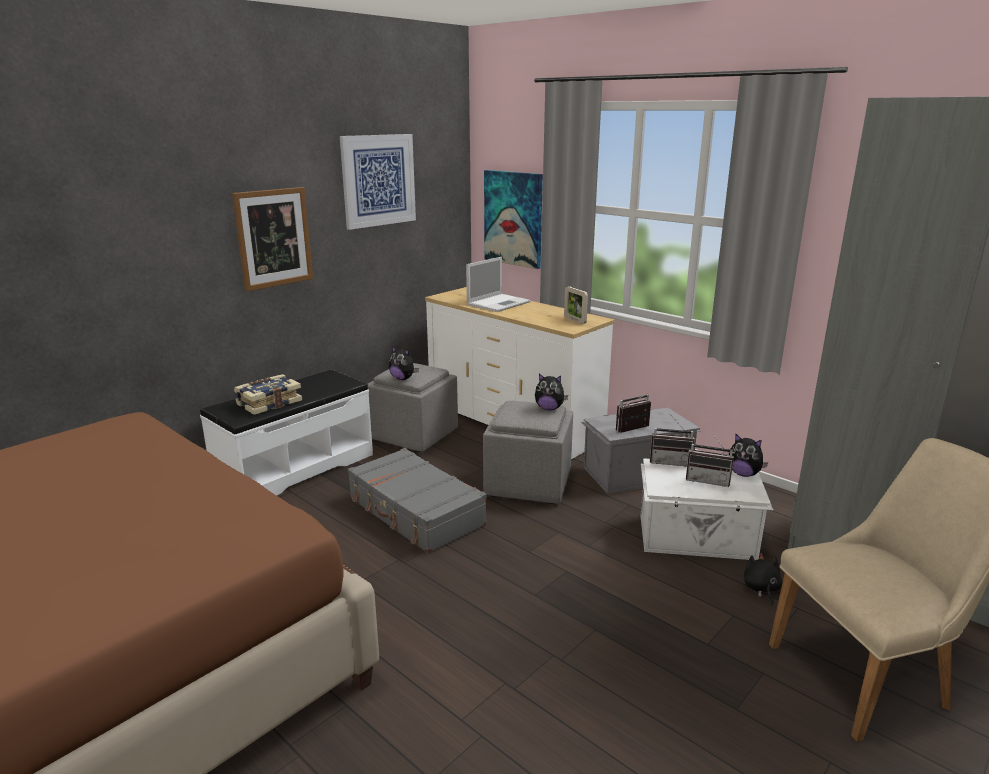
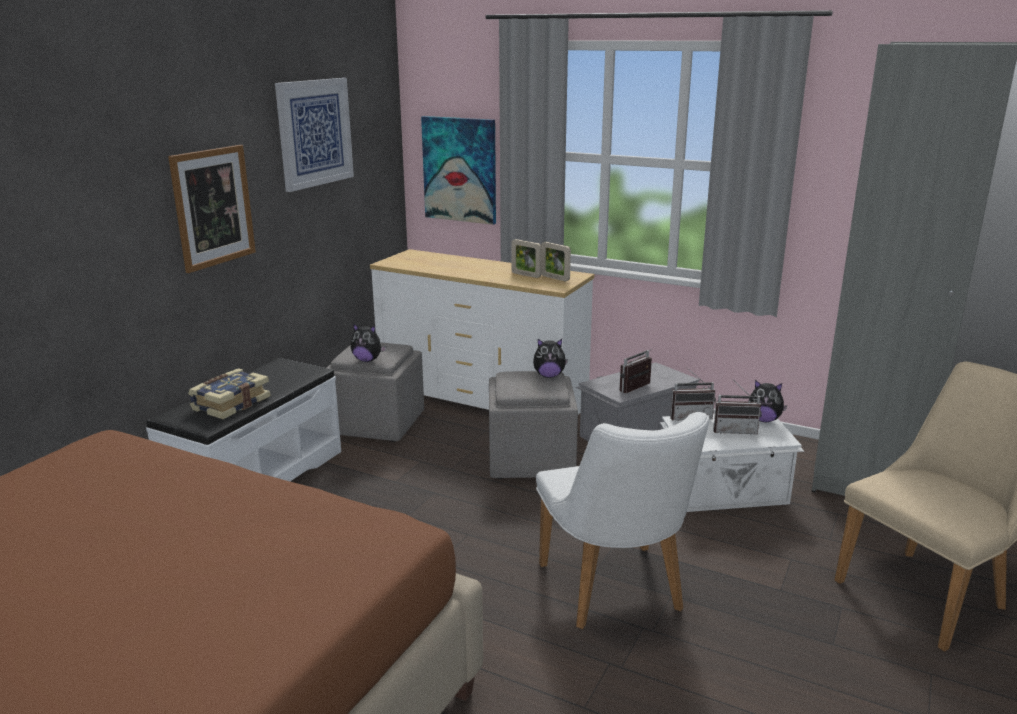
camera: 15 degrees left, 0 degrees up
(415, 512) = (424, 507): grey suitcase -> none
(499, 303) = (460, 265): laptop -> none
(544, 619) = (616, 594): none -> white chair
(551, 315) = (526, 275): none -> picture frame
(761, 589) = (805, 530): black plush toy -> none

